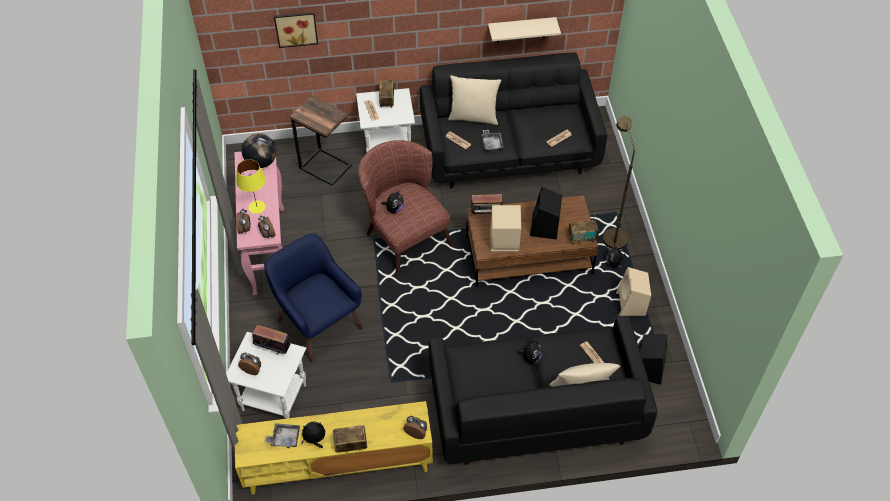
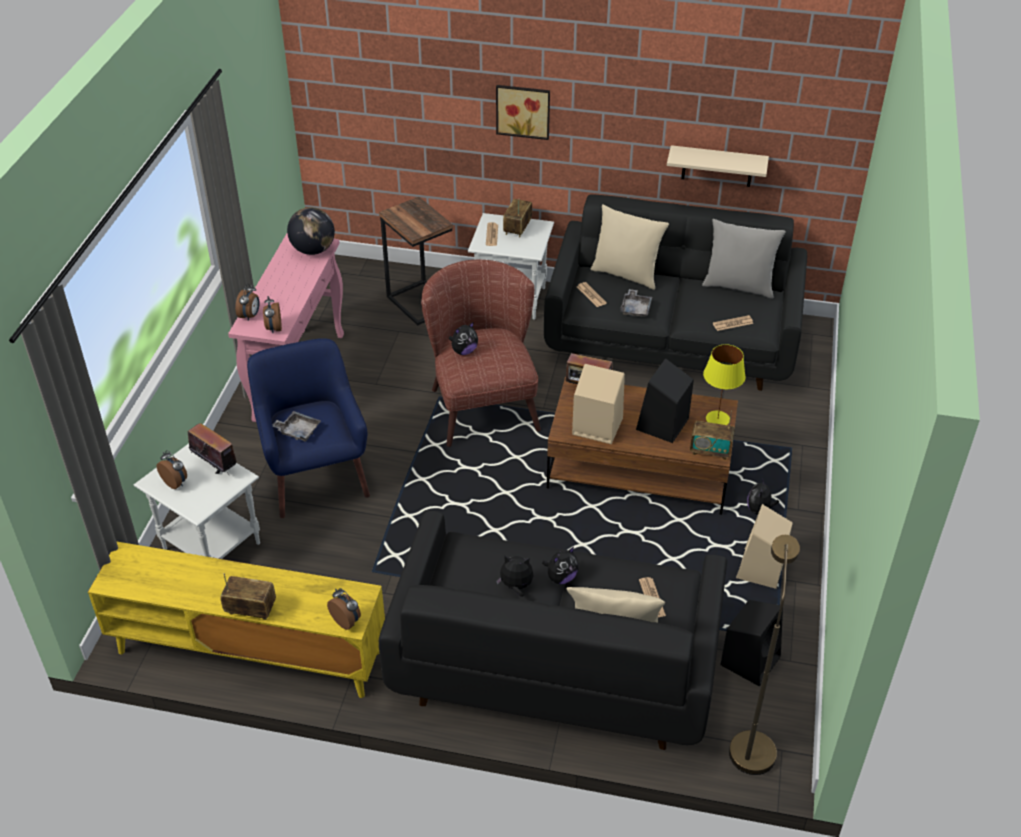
camera: 20 degrees right, 10 degrees down
(257, 207) = (279, 296): yellow table lamp -> yellow table lamp (718, 419)
(284, 438) = (170, 575): grey tray -> grey tray (298, 431)
(296, 28) = (412, 96): picture -> picture (523, 110)
(315, 439) = (207, 589): plush toy -> plush toy (516, 586)
(550, 107) = (738, 286): none -> grey pillow
(612, 234) = (773, 474): brown floor lamp -> brown floor lamp (751, 742)

